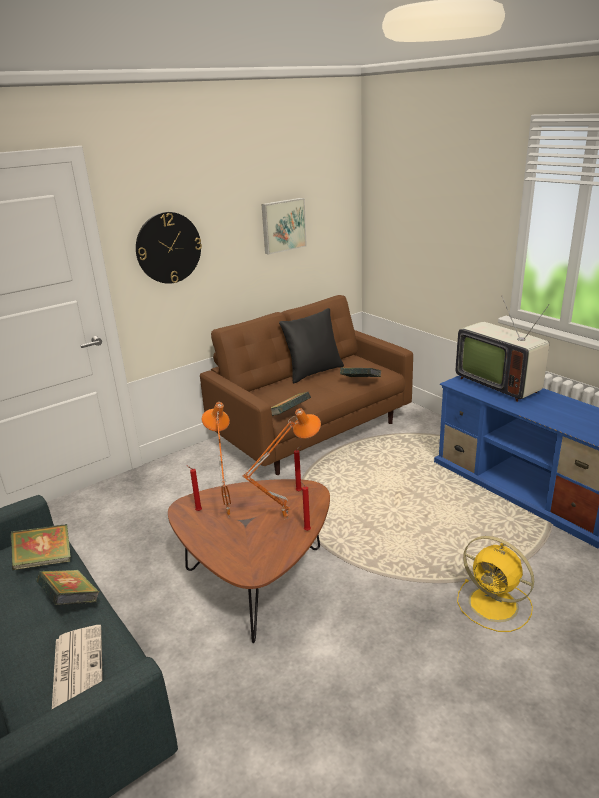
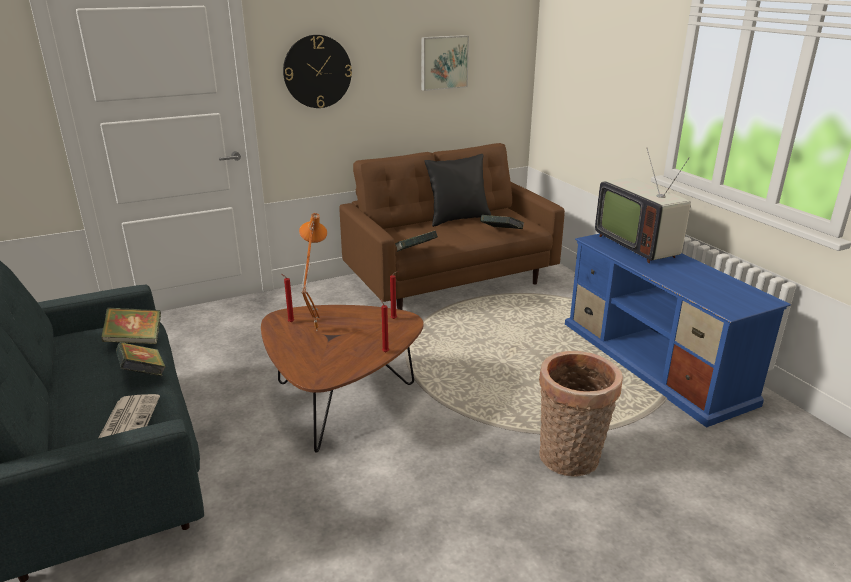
camera: 10 degrees right, 0 degrees up
(285, 517) = (370, 338): orange table lamp -> none
(495, 605) = (570, 460): yellow fan -> basket

